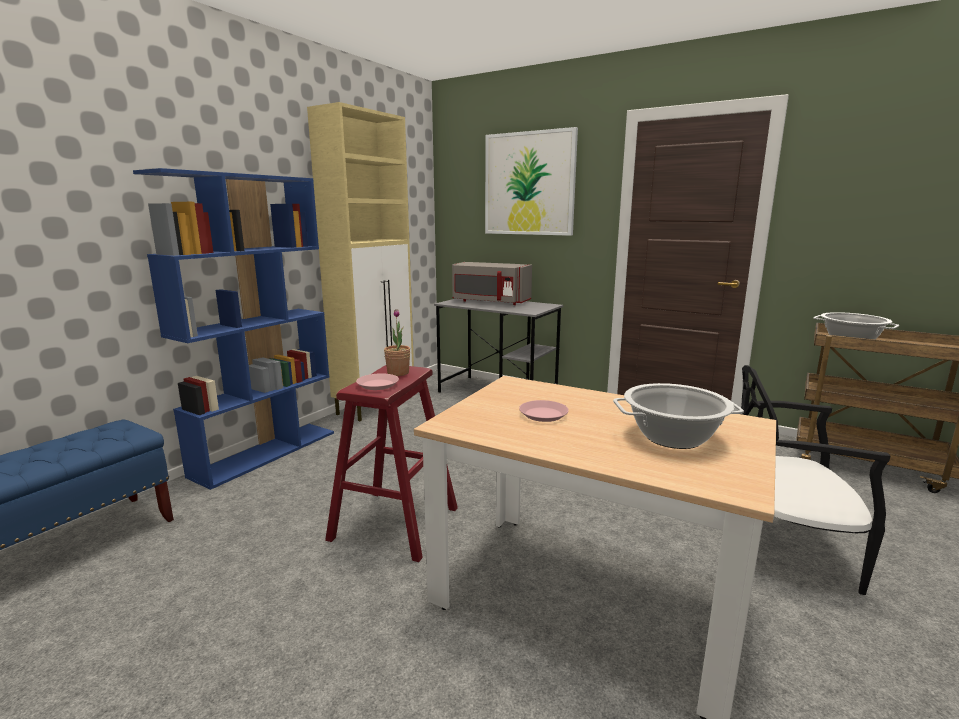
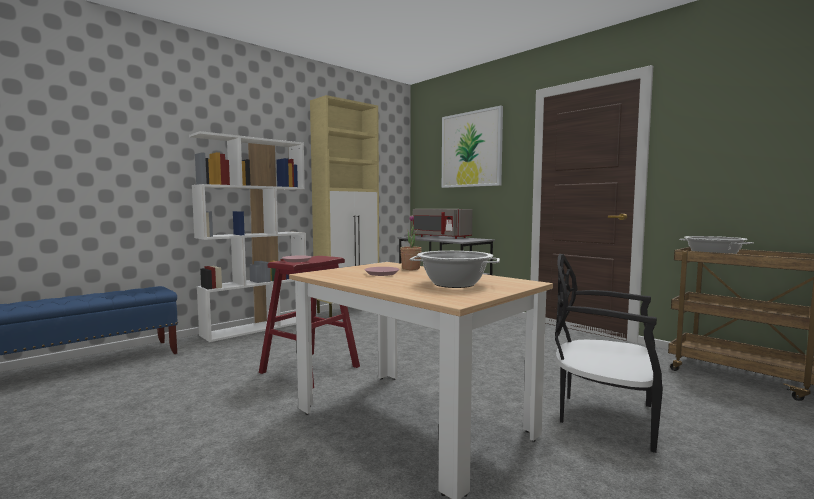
camera: 15 degrees right, 10 degrees down
(266, 453) = (256, 328): blue bookcase -> white bookcase
(398, 373) = (318, 258): potted plant -> potted plant (410, 269)

